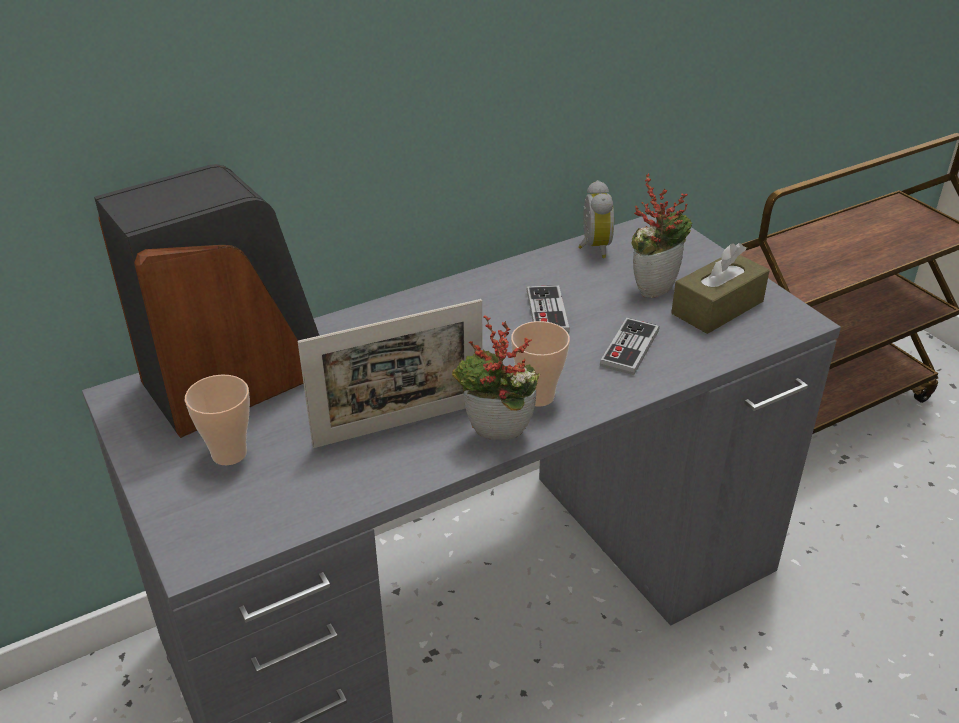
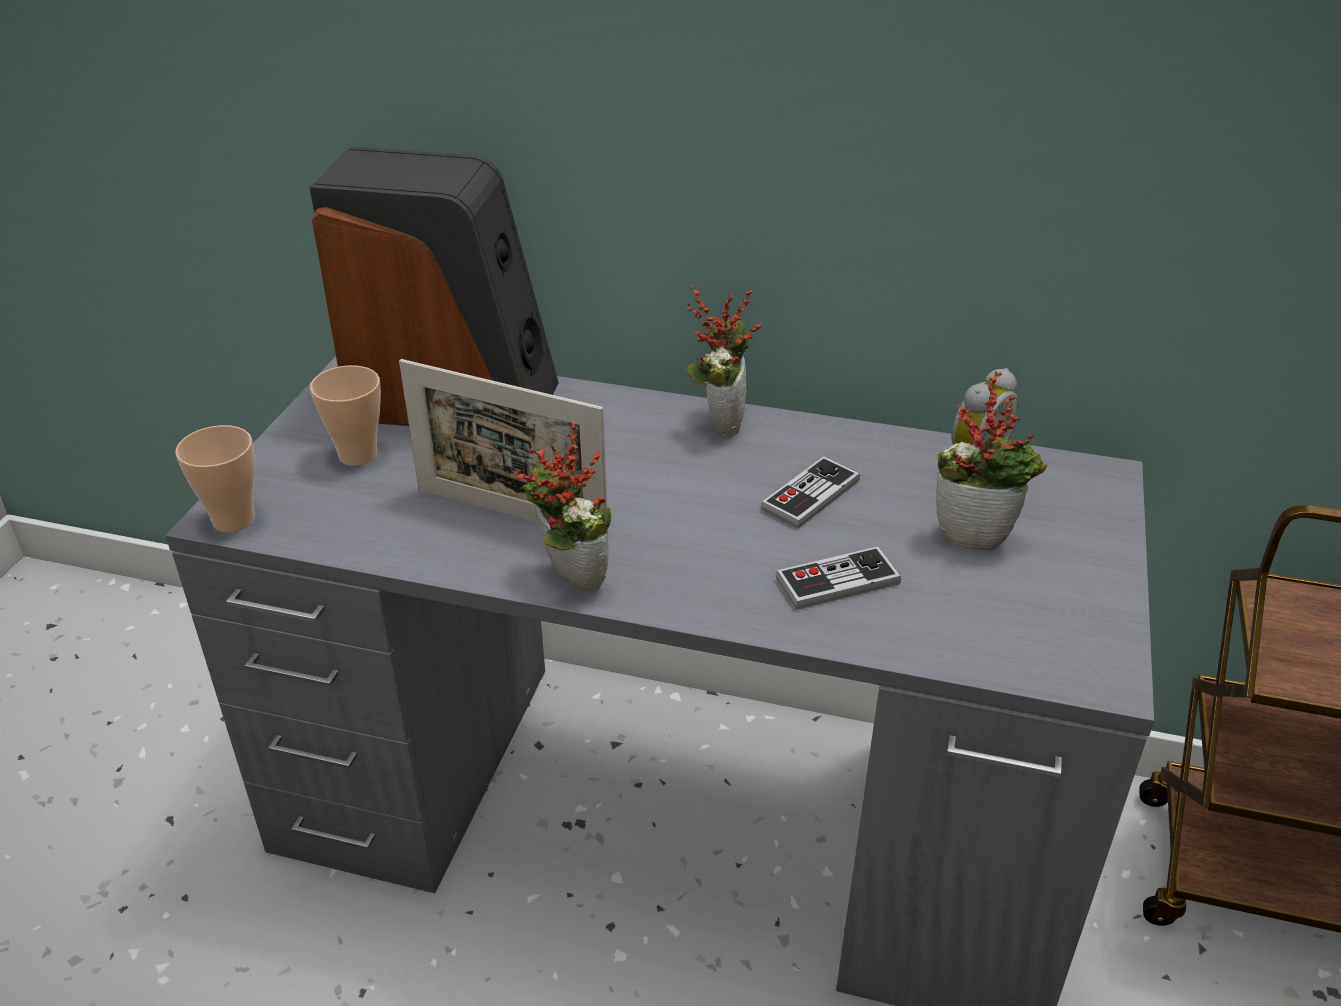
camera: 45 degrees right, 0 degrees up
(435, 300) = (720, 422): none -> potted plant
(538, 396) = (667, 568): cup -> cup (233, 520)
(717, 307) = (1017, 601): brown tissue box -> none

